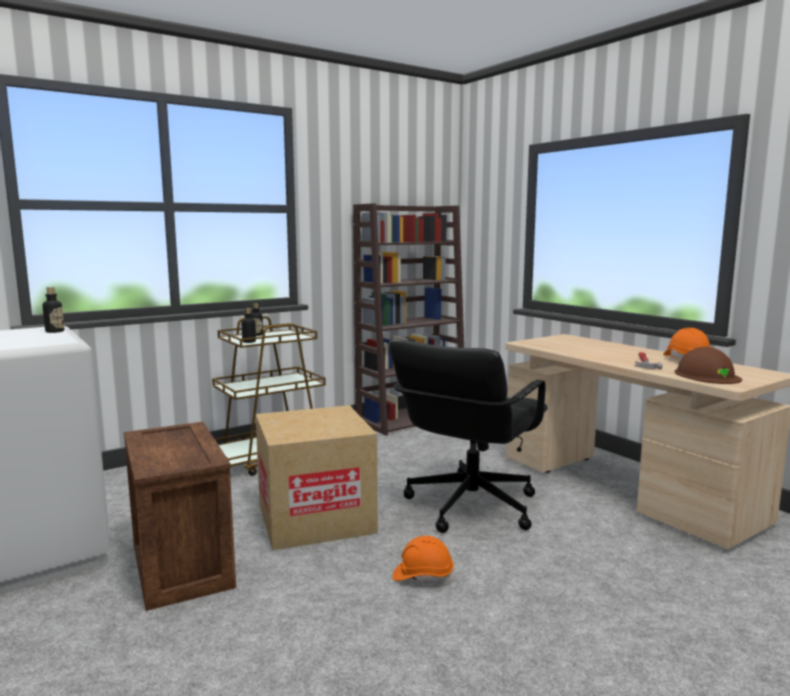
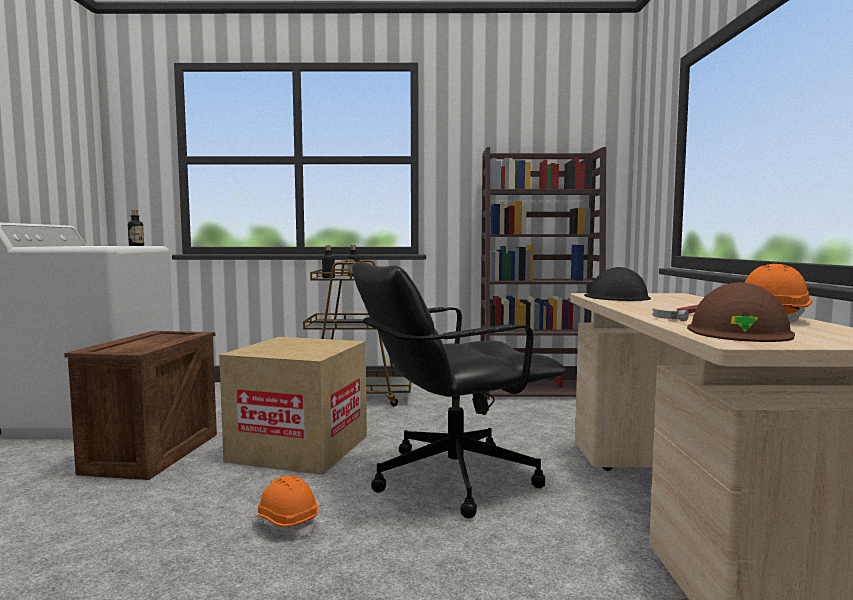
camera: 35 degrees right, 5 degrees down
(548, 345) = (616, 297): none -> black hard hat

